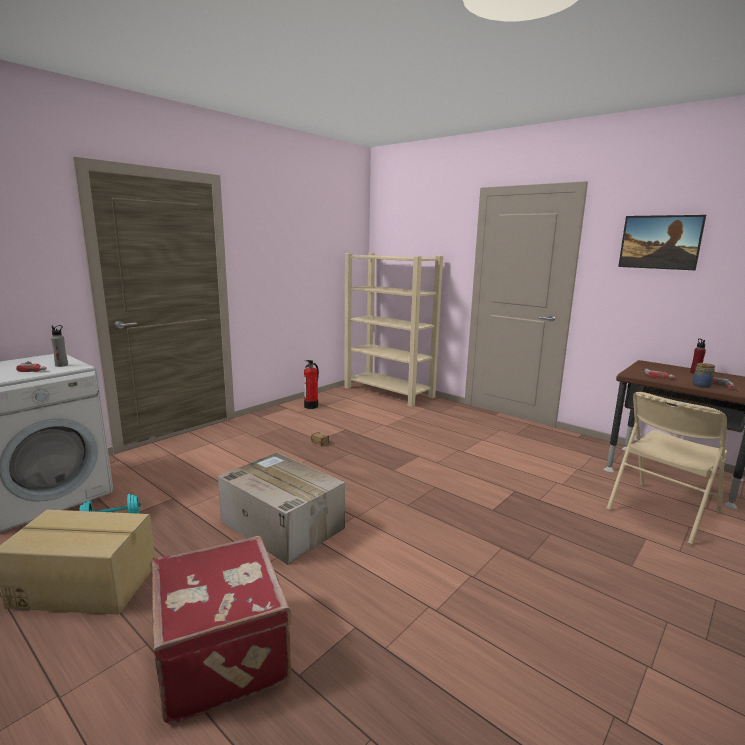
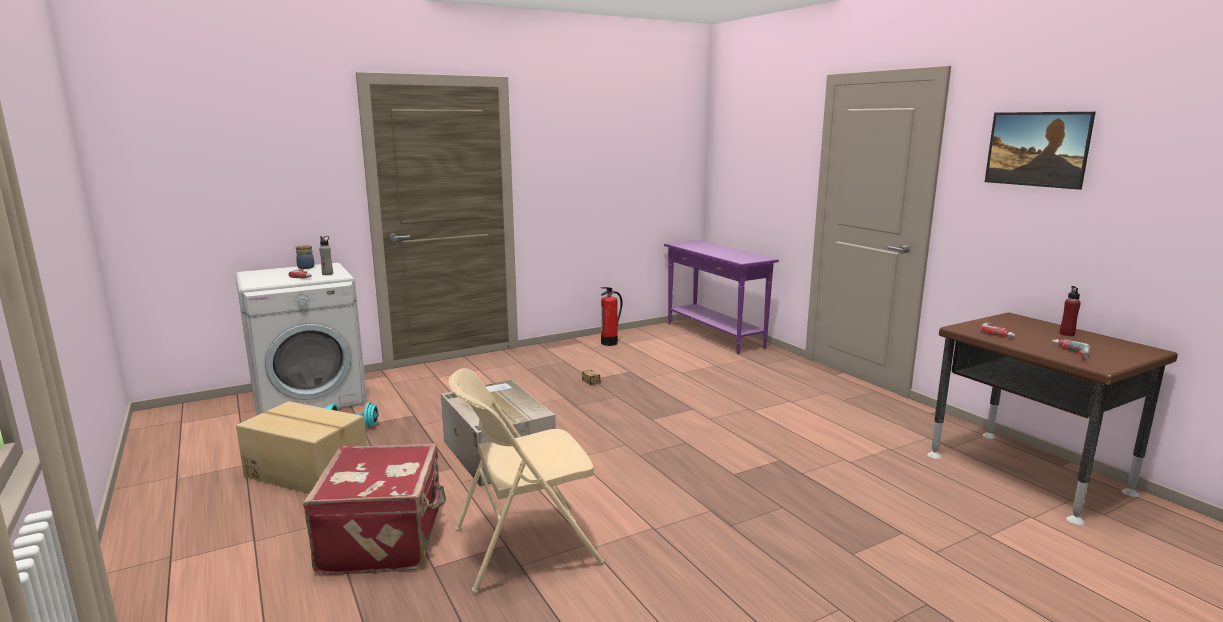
camera: 20 degrees right, 0 degrees up
(388, 392) = (715, 335): beige bookcase -> purple console table
(663, 511) = (961, 510): beige chair -> beige chair (526, 546)
(700, 385) = (1042, 349): jar -> jar (306, 267)

